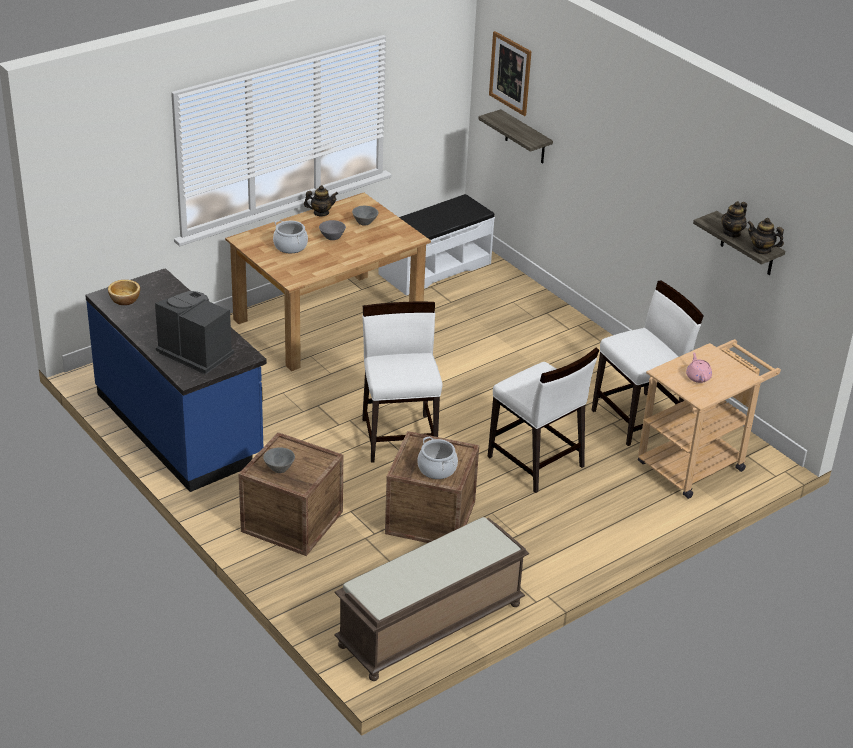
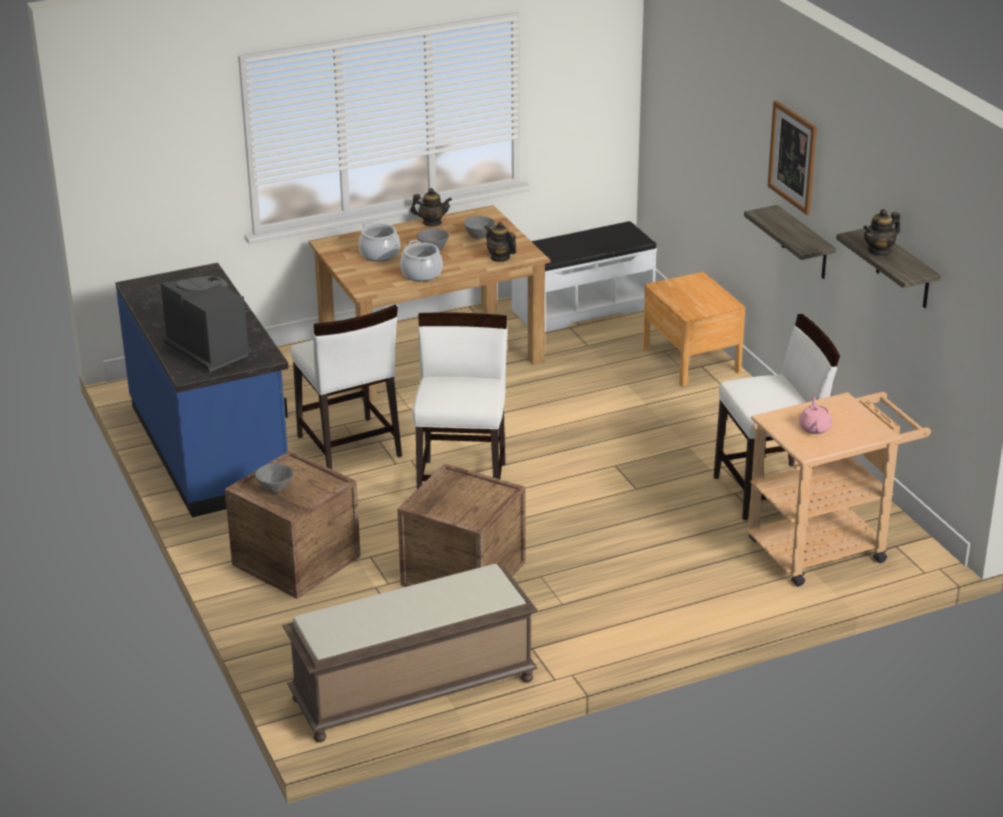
camera: 15 degrees right, 5 degrees down
(125, 299) = (157, 290): bowl -> none
(437, 469) = (462, 507): cooking pot -> cooking pot (421, 274)
(510, 73) = (675, 67): picture -> picture (793, 157)
(525, 138) = (689, 148): shelf -> shelf (804, 244)
(536, 308) = (691, 360): none -> brown nightstand
(536, 462) = (619, 527): white chair -> white chair (349, 447)
(761, 250) = (909, 271): teapot -> teapot (500, 257)

